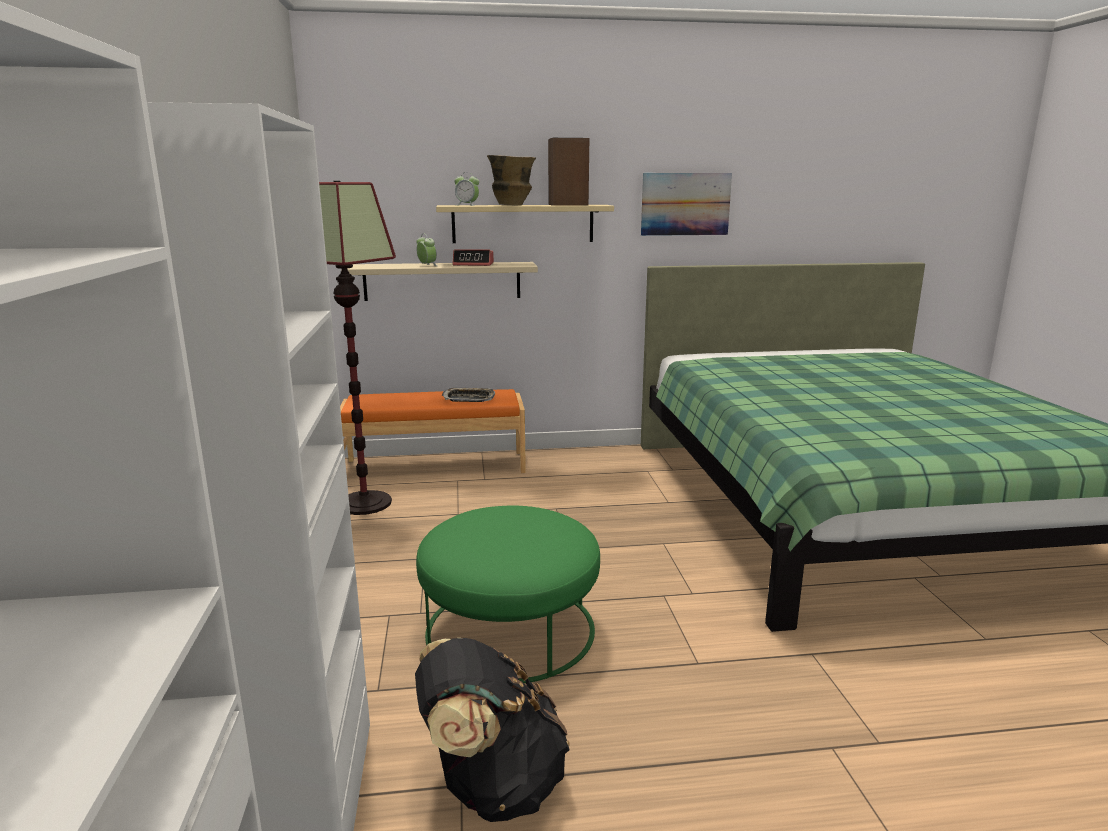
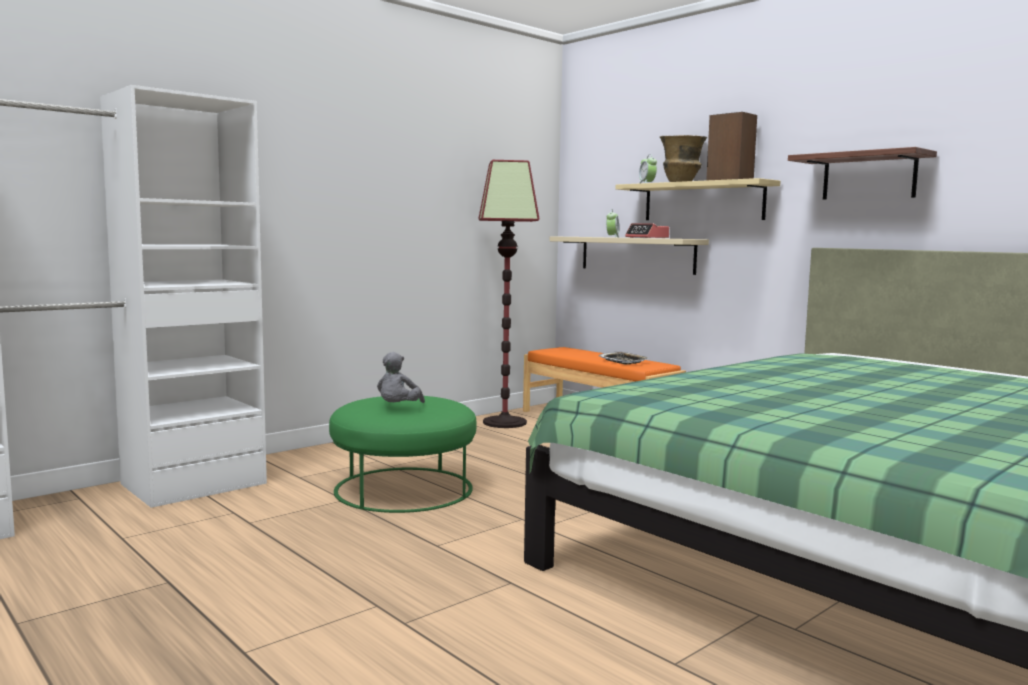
camera: 55 degrees right, 10 degrees down
(492, 784) = (240, 518): black backpack -> none
(526, 541) = (398, 408): none -> grey plush toy
(685, 204) = (869, 176): picture -> shelf

